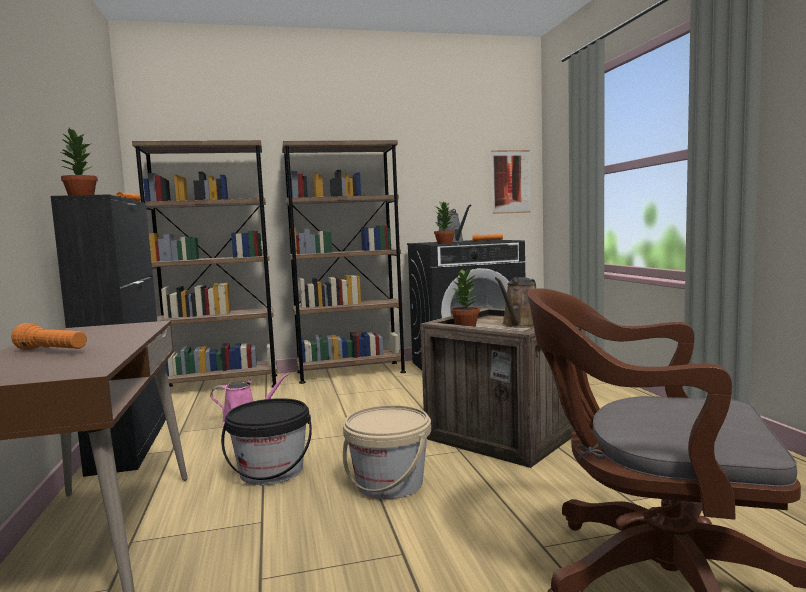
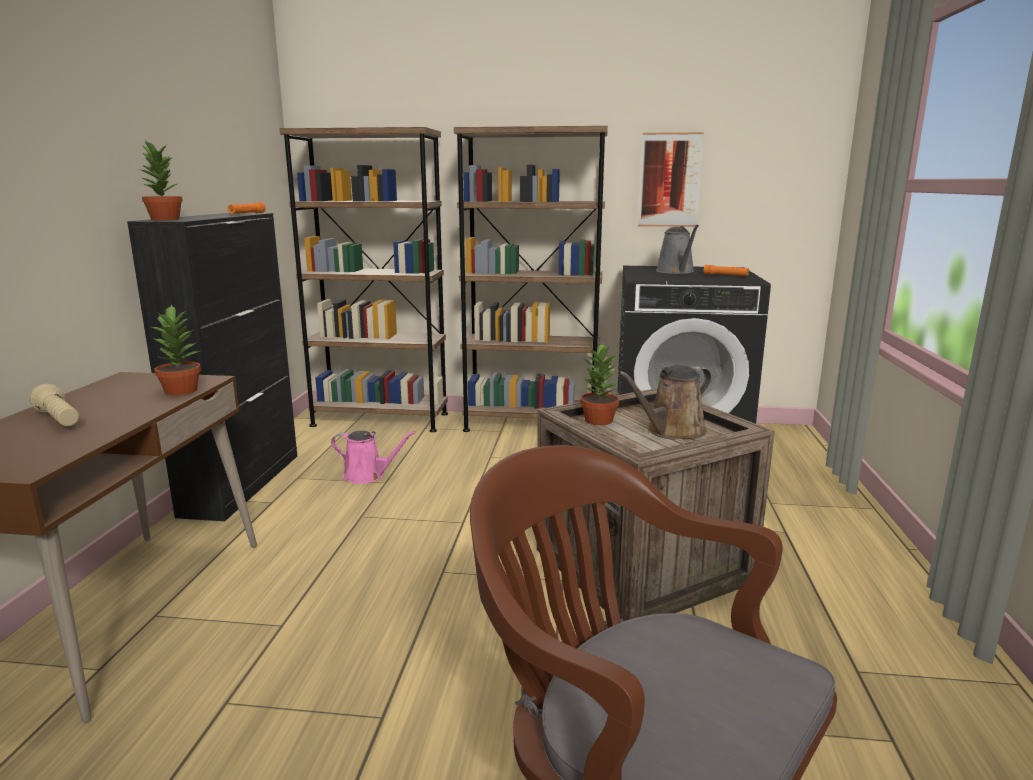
camera: 20 degrees right, 10 degrees up
(52, 351) = (59, 420): orange flashlight -> beige flashlight
(271, 471) = (340, 557): black bucket -> none
(389, 484) = (445, 609): beige bucket -> none
(445, 243) = (651, 279): potted plant -> potted plant (182, 390)
(511, 182) = (792, 183): picture -> picture (670, 180)

